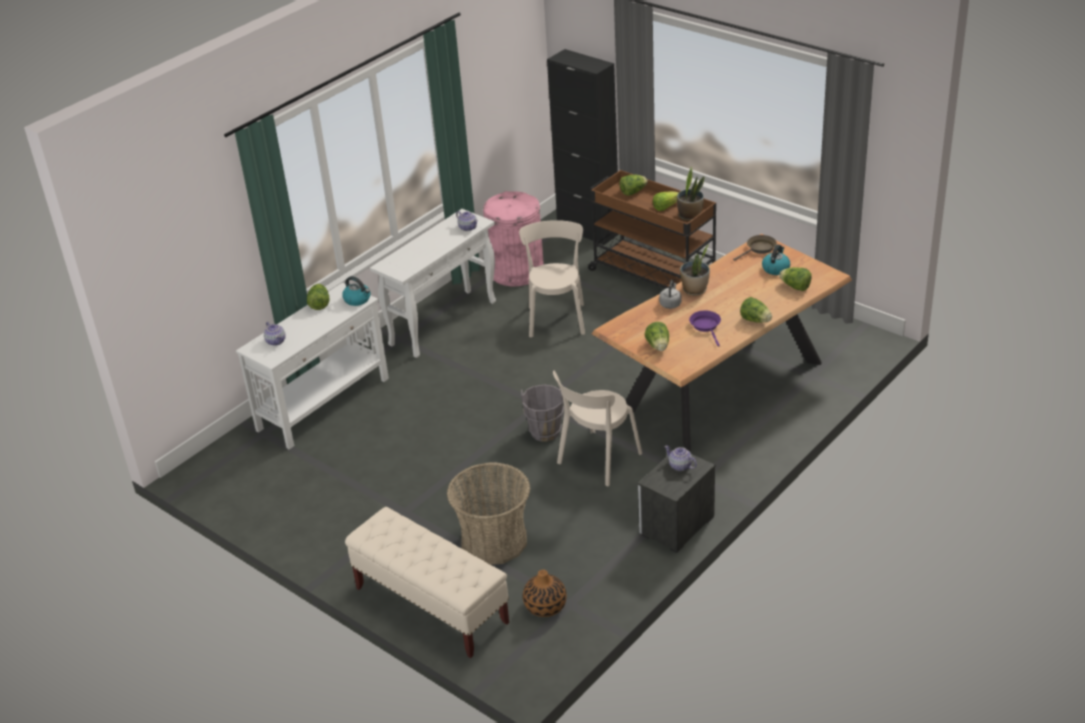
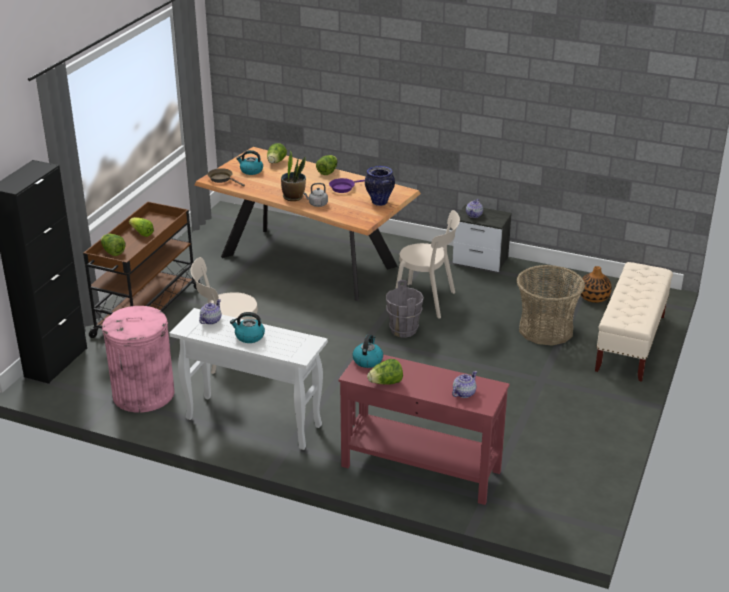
camera: 110 degrees left, 5 degrees down
(324, 404) = (420, 468): white console table -> red console table
(431, 244) = (249, 336): none -> kettle
(658, 346) = (379, 202): lettuce -> vase
(690, 216) = (157, 220): potted plant -> none

